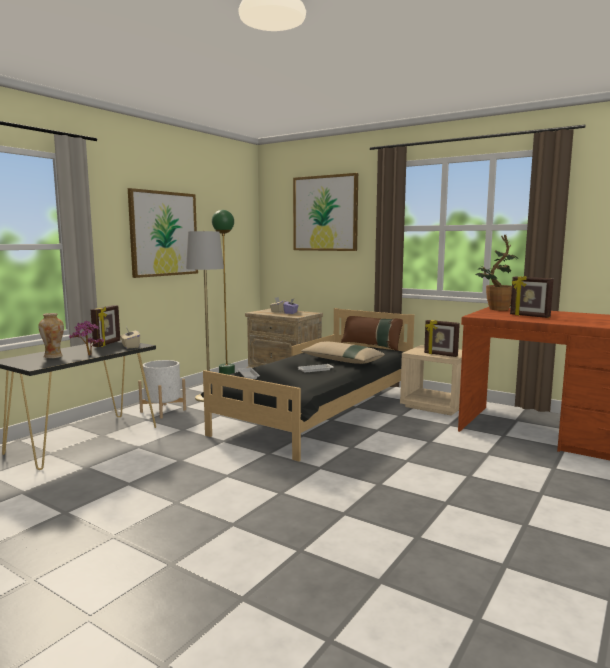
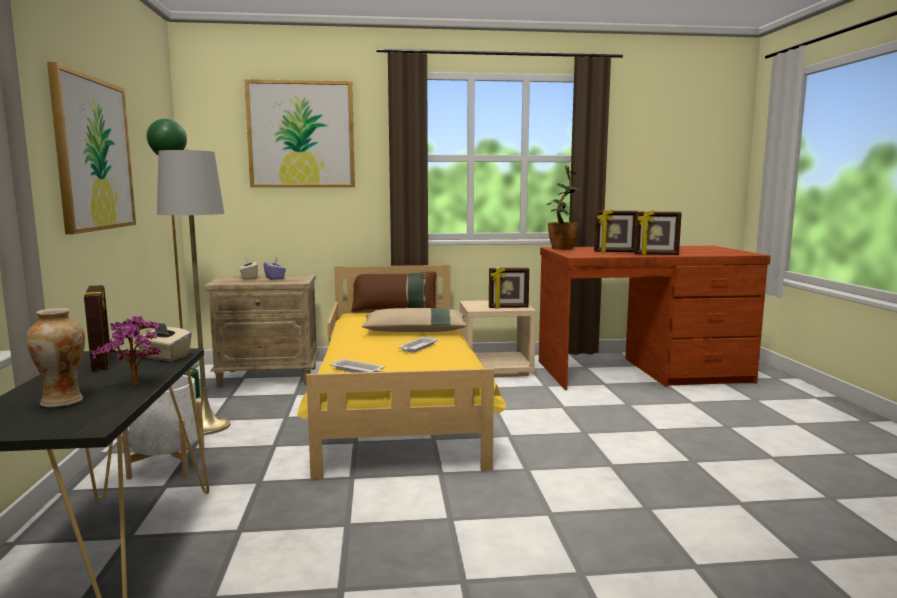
camera: 40 degrees left, 0 degrees up
(320, 413) = (399, 407): black bed -> yellow bed
(556, 322) = (656, 255): none -> picture frame

